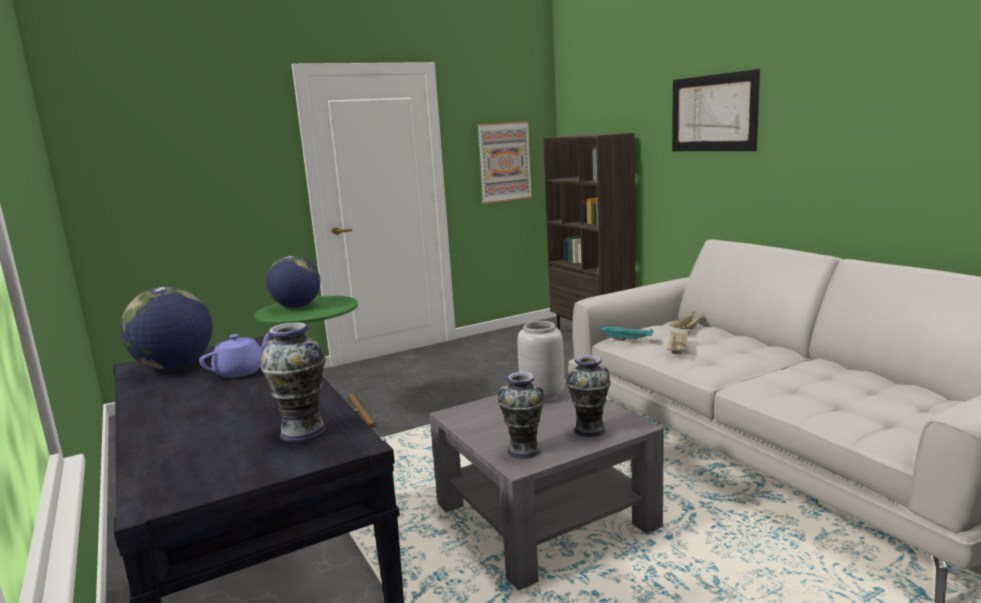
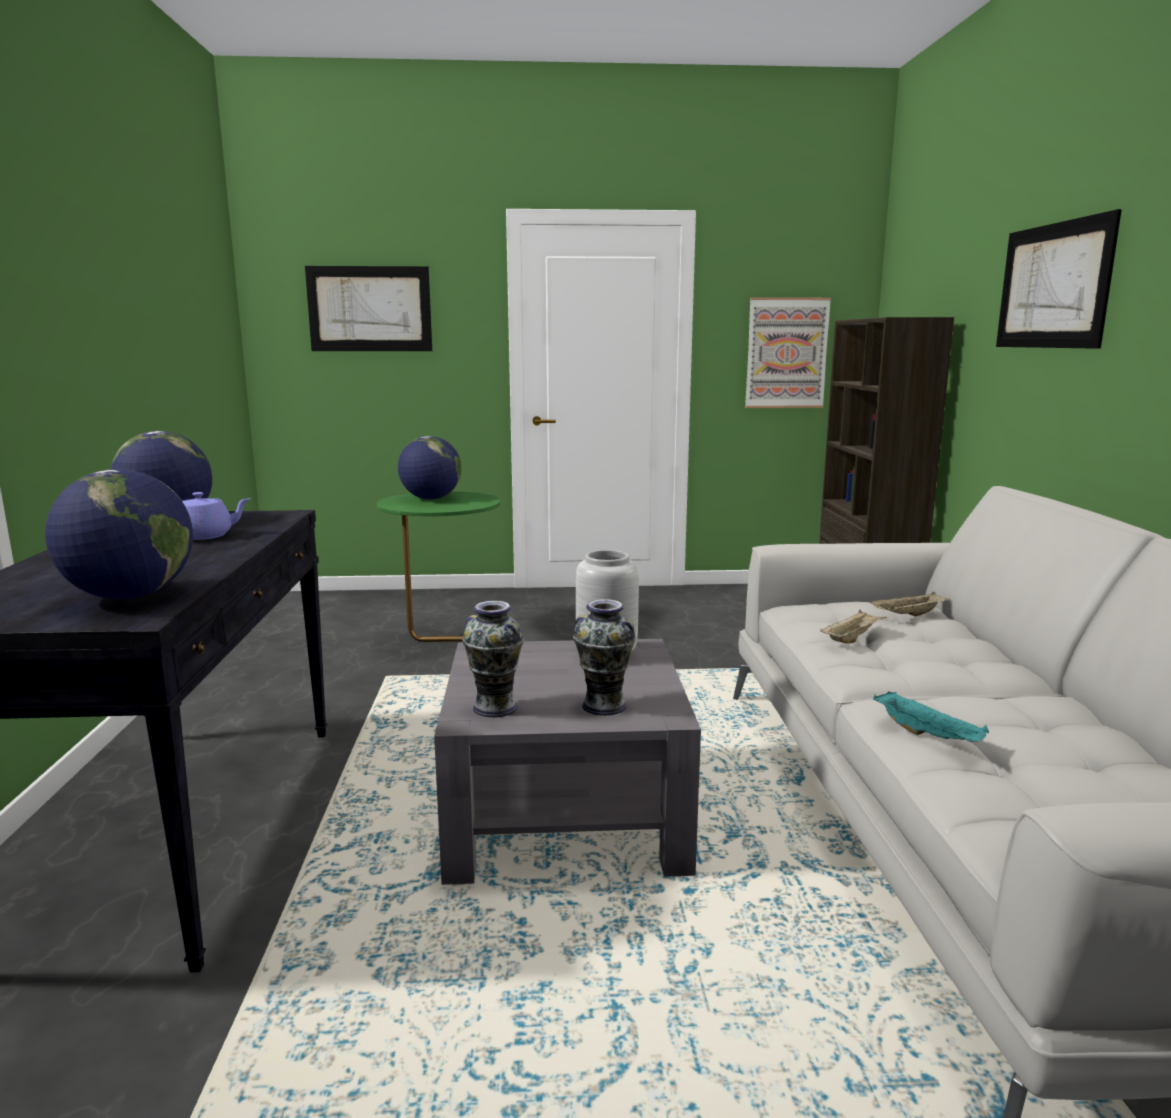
camera: 25 degrees right, 0 degrees up
(181, 152) = (369, 309): none -> picture
(303, 431) = (130, 596): vase -> globe
(627, 340) = (802, 612): turquoise tray -> turquoise tray (928, 735)

